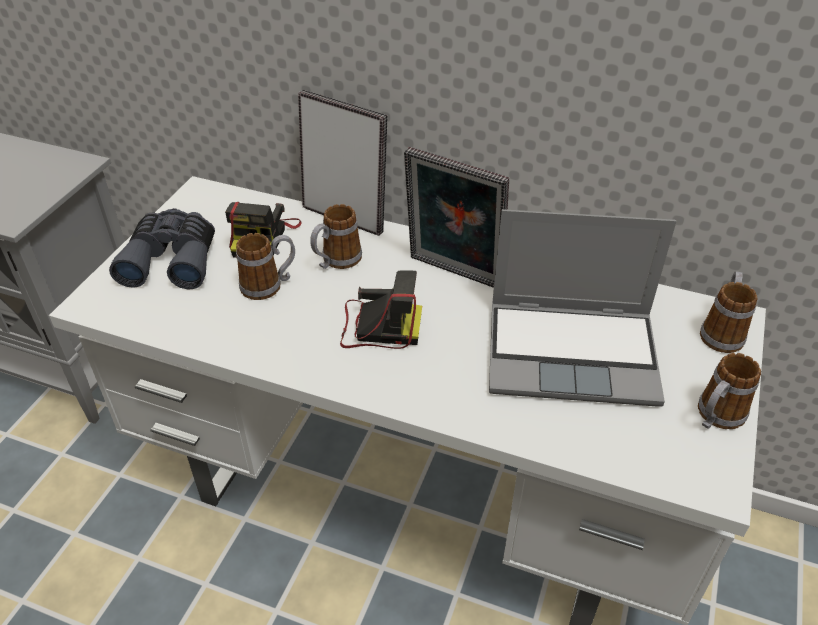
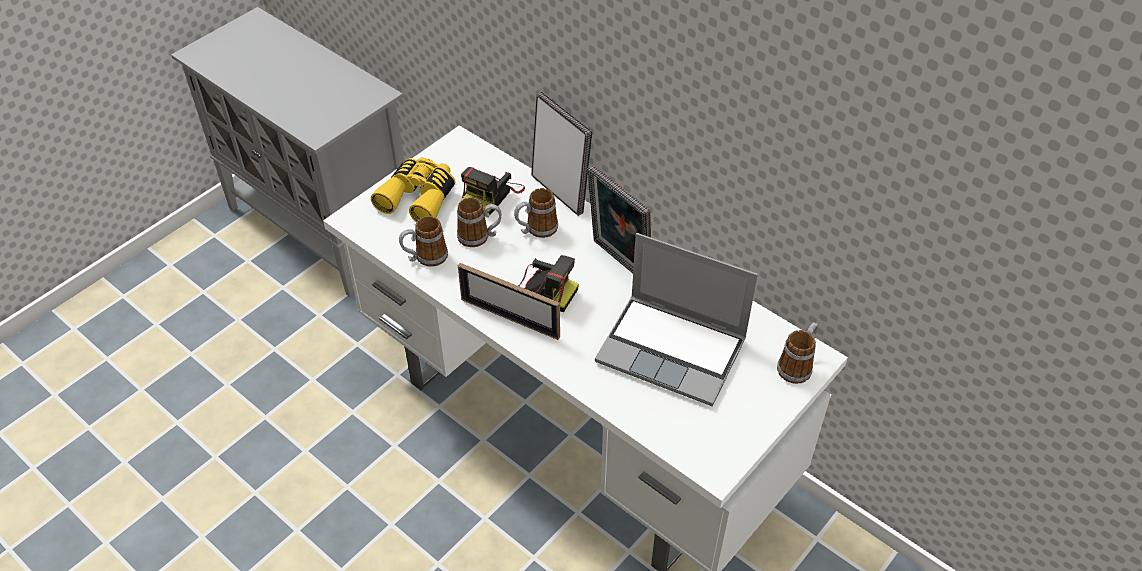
camera: 20 degrees right, 5 degrees up
(172, 259) = (419, 197): grey binoculars -> yellow binoculars
(352, 370) = (510, 318): none -> picture frame
(716, 417) = (748, 425): mug -> mug (425, 258)

